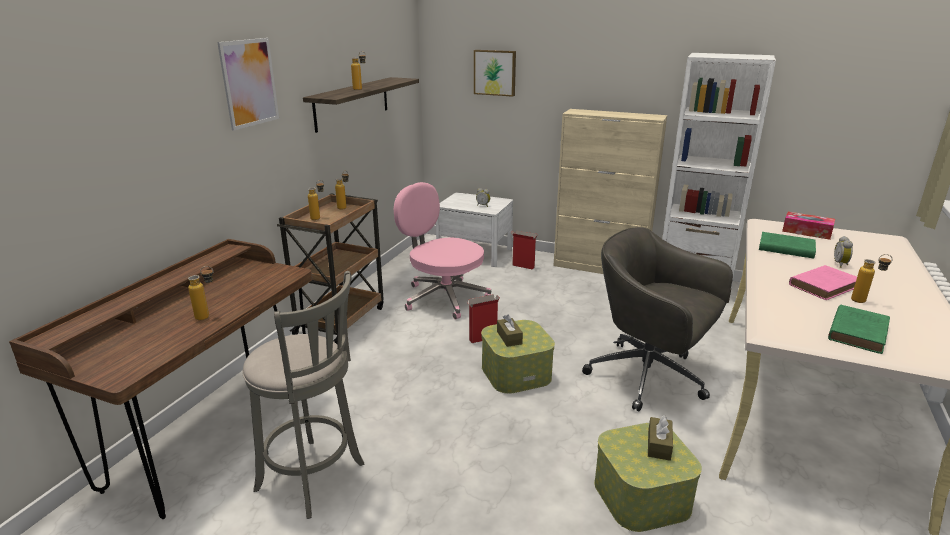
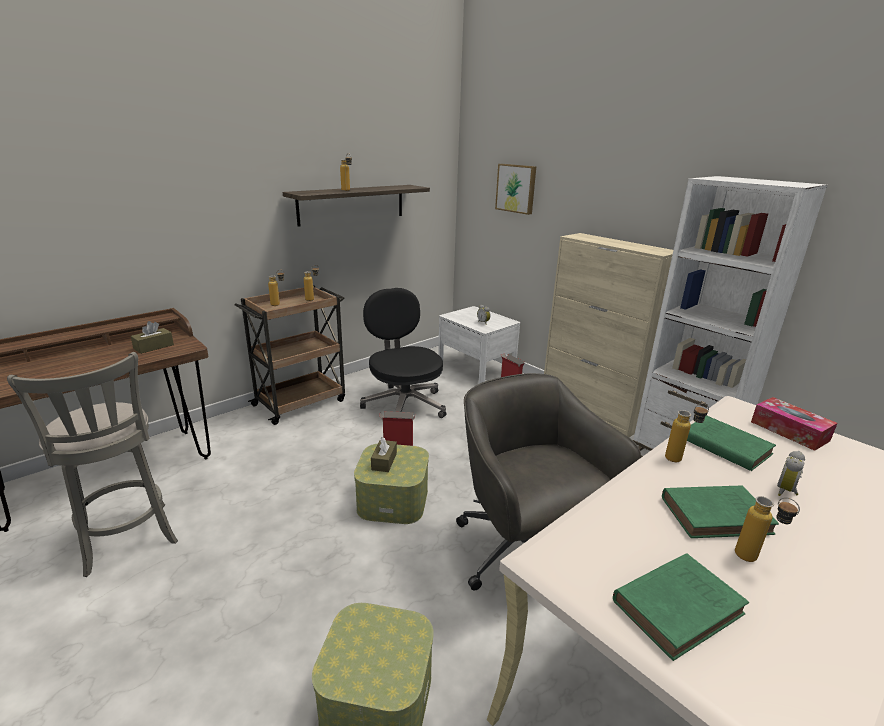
camera: 25 degrees right, 0 degrees up
(208, 316) = (76, 369): bottle -> bottle (679, 459)
(249, 83) = (212, 172): picture -> none
(443, 298) = (404, 405): pink office chair -> black office chair
(659, 445) = (397, 646): brown tissue box -> brown tissue box (153, 347)
(825, 285) = (718, 515): pink book -> green book

